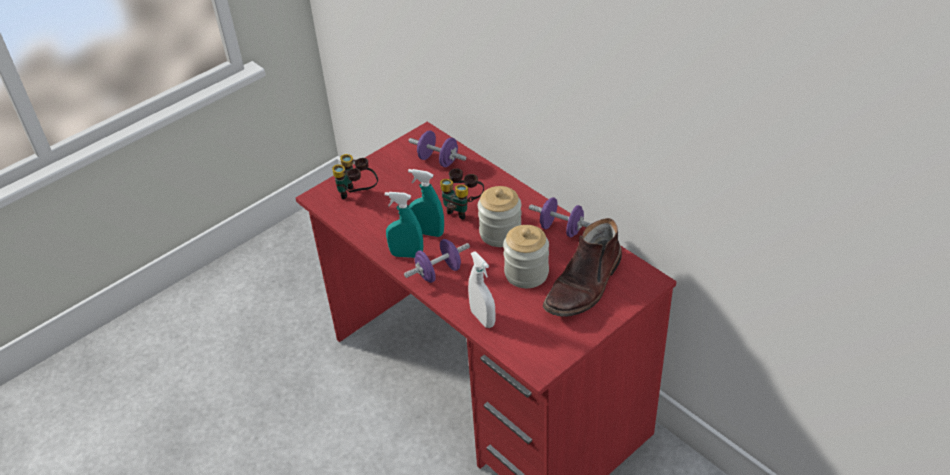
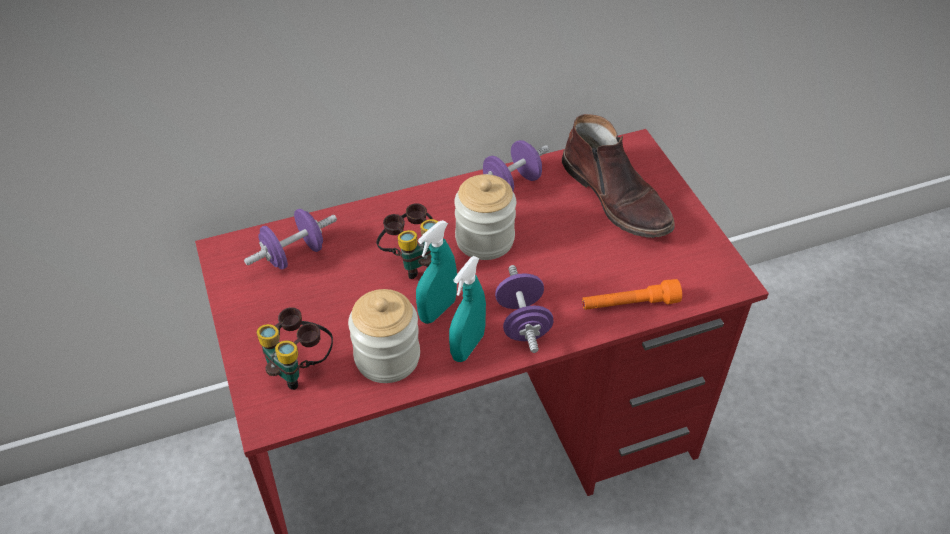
camera: 70 degrees left, 5 degrees up
(482, 318) = (629, 304): white spray bottle -> orange flashlight
(526, 273) = (570, 239): jar -> jar (387, 357)

